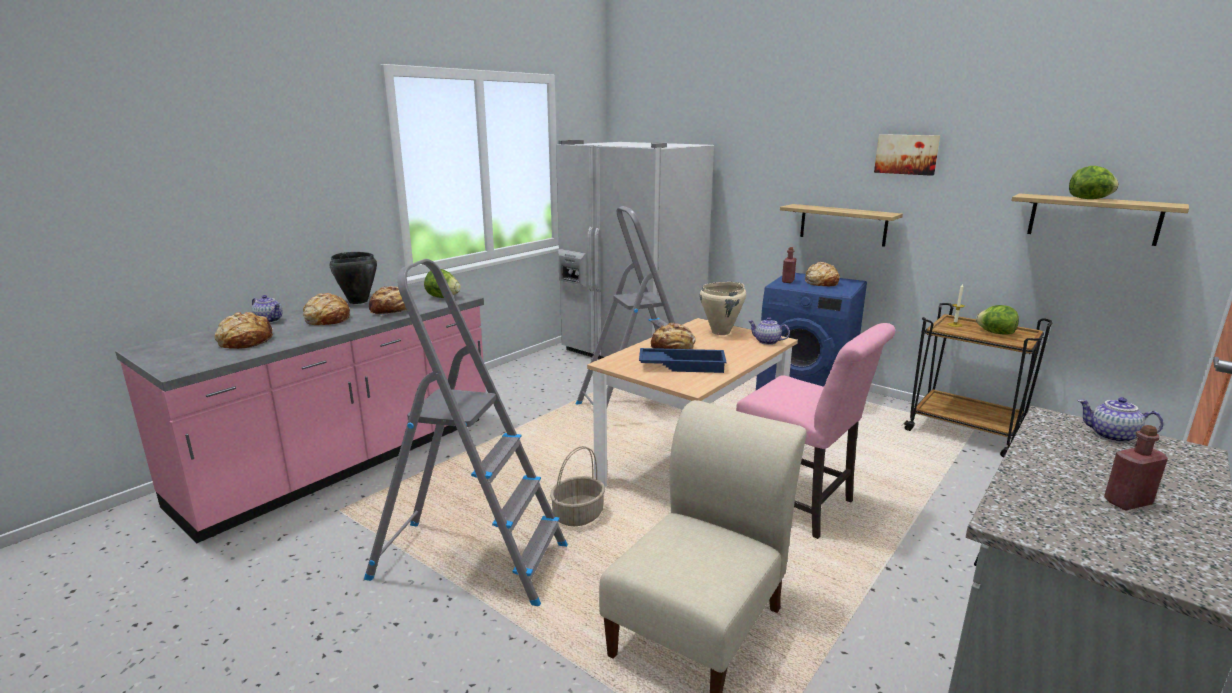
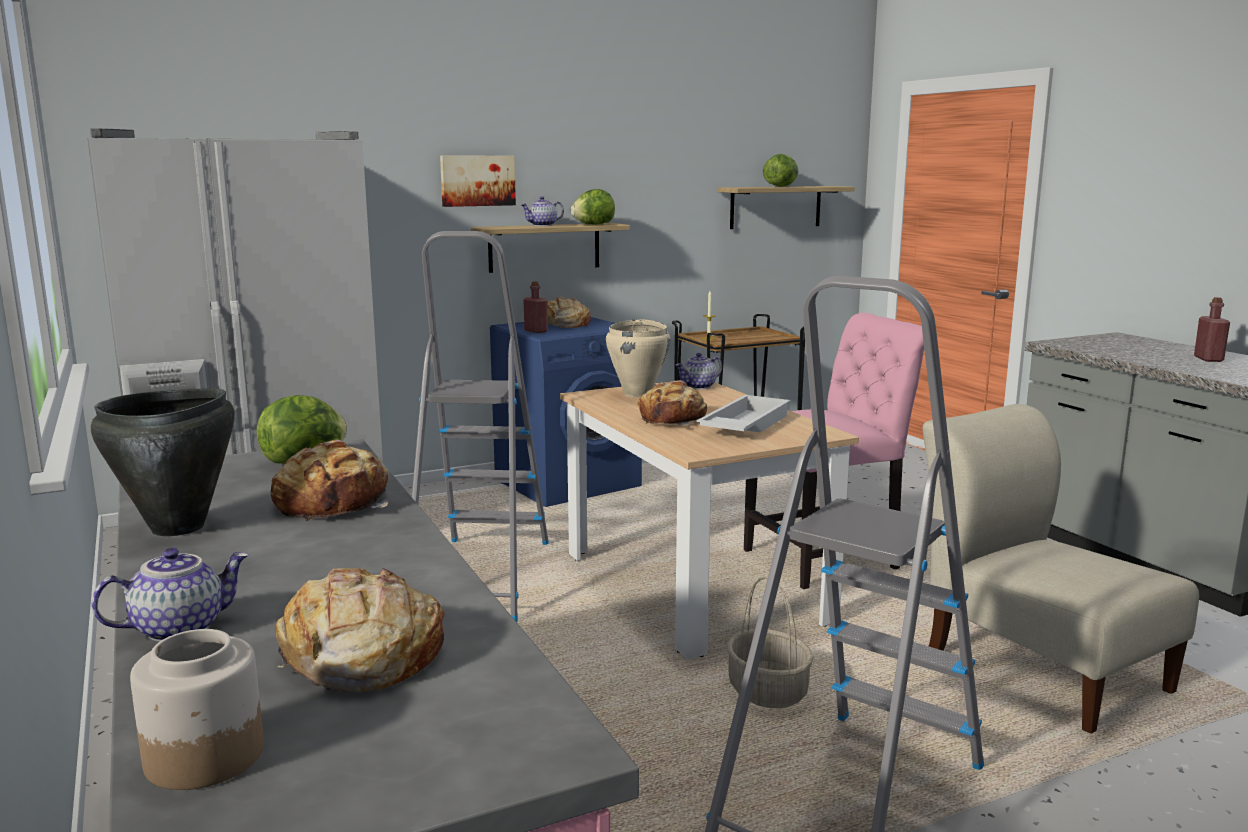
camera: 65 degrees left, 5 degrees down
(185, 340) = (203, 757): none -> jar
(327, 319) = (294, 561): bread -> none
(682, 365) = (743, 425): blue tray -> white tray
(906, 154) = (607, 149): picture -> picture (477, 180)
(995, 333) = (747, 336): lettuce -> lettuce (593, 224)
(1112, 436) = (1093, 341): teapot -> teapot (542, 225)

